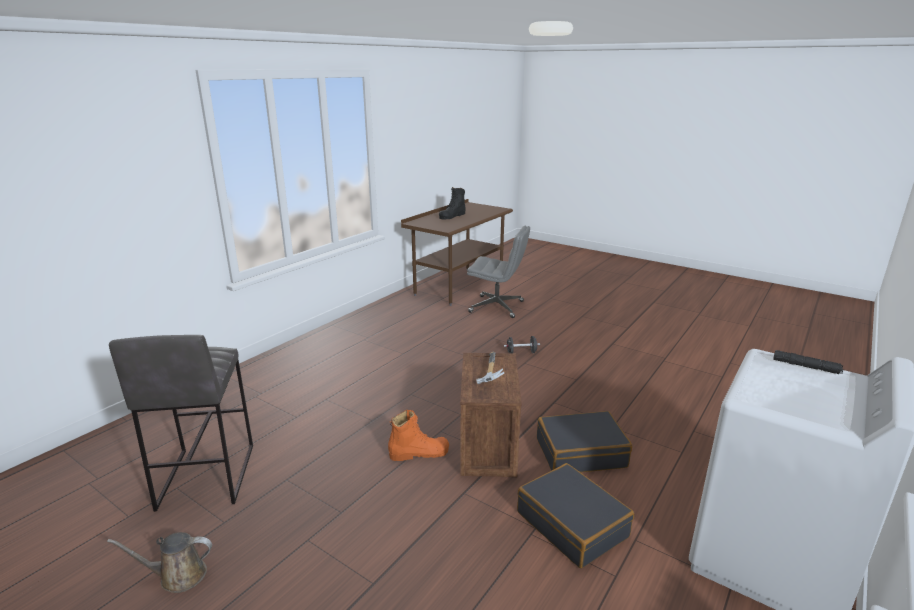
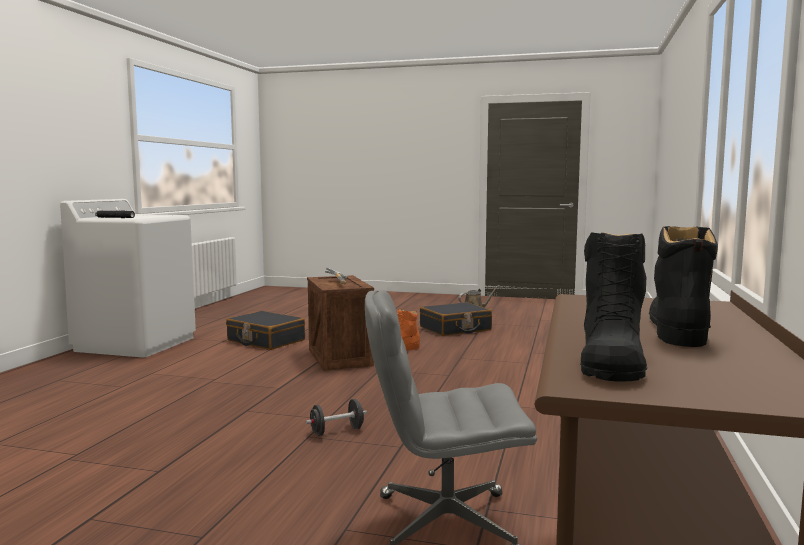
camera: 160 degrees right, 15 degrees down
(205, 476) = (530, 330): grey stool -> none
(487, 212) = (611, 360): none -> black boot
(580, 452) = (253, 363): black suitcase -> black suitcase (455, 329)

